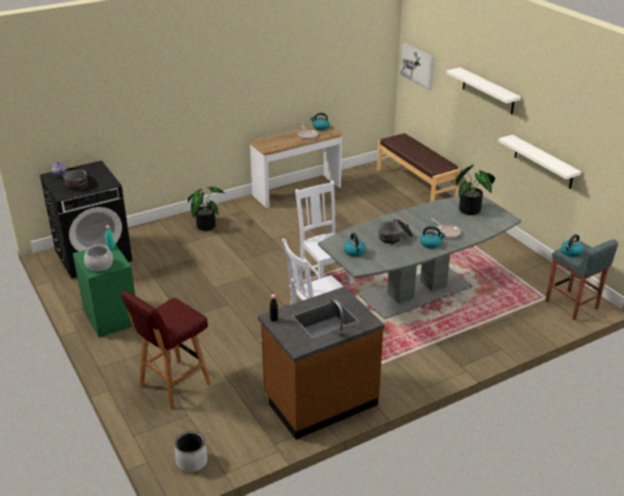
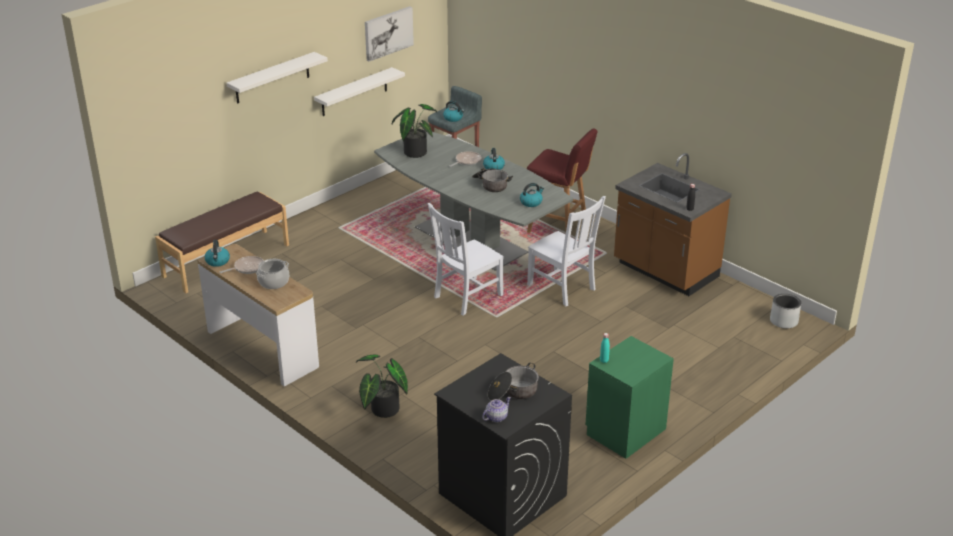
camera: 105 degrees left, 0 degrees up
(99, 265) = (643, 358): cooking pot -> cooking pot (273, 282)
(173, 385) = (702, 355): red stool -> red stool (558, 228)
(418, 65) = (154, 133): picture -> picture (388, 33)

